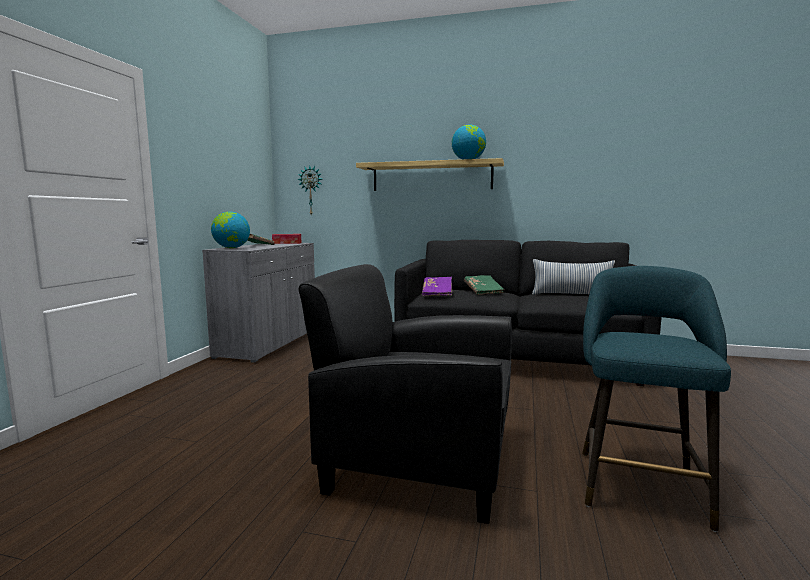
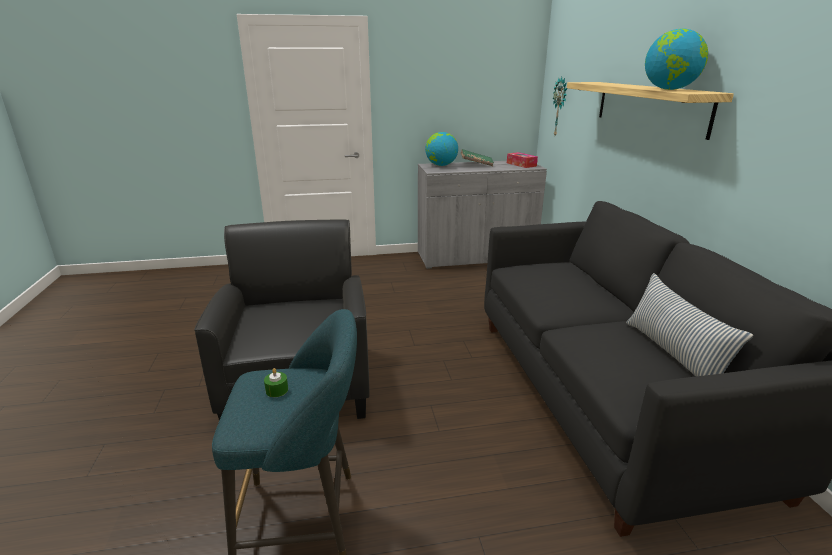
camera: 65 degrees right, 15 degrees up
(437, 293) = (533, 269): purple book -> none
(483, 291) = (583, 290): green book -> none
(644, 340) = (277, 390): none -> green candle

